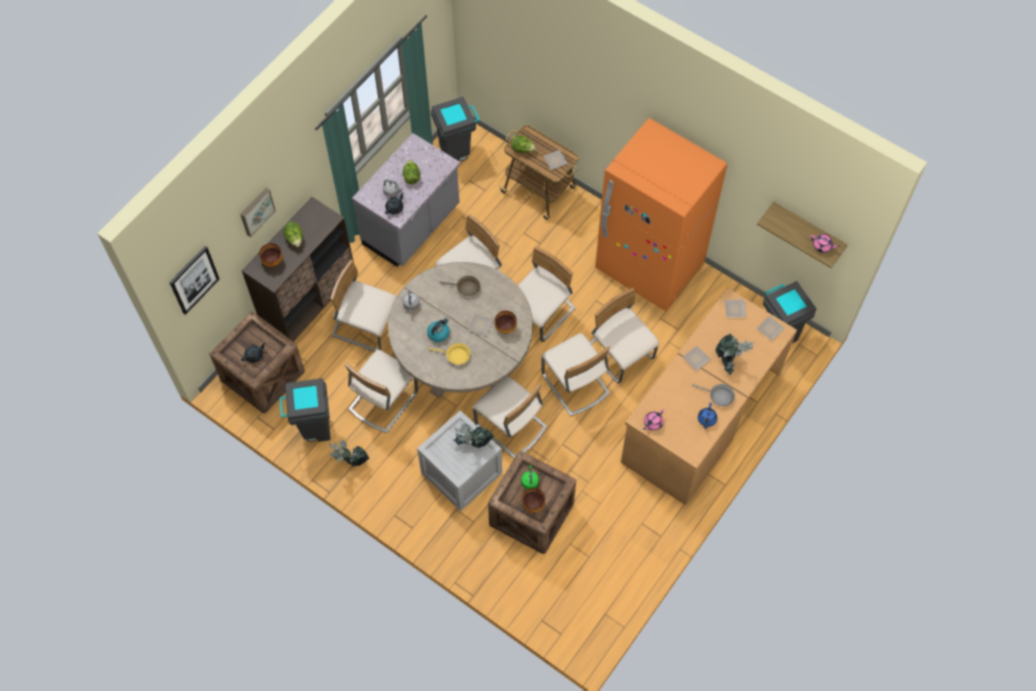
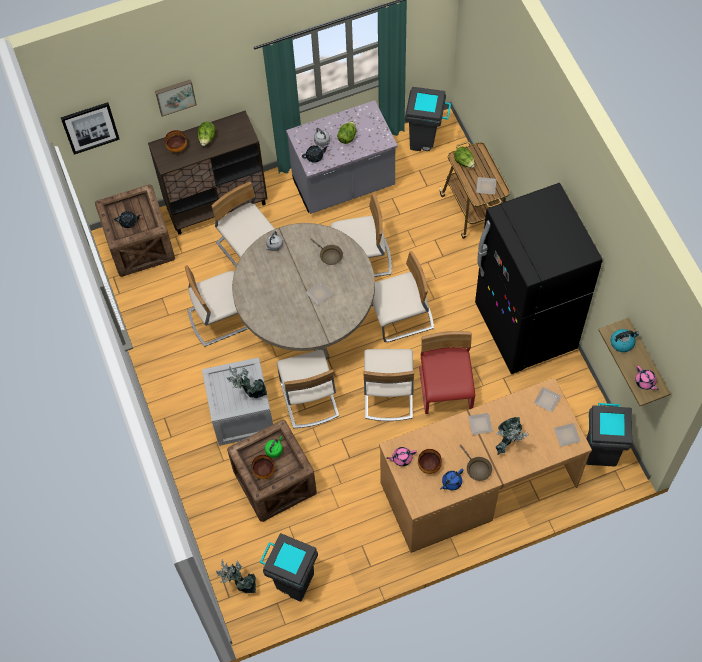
camera: 35 degrees right, 0 degrees up
(313, 429) = (149, 310): grey trash can -> grey trash can (292, 581)
(349, 462) = (159, 354): potted plant -> potted plant (239, 583)
(438, 333) = (280, 282): kettle -> kettle (622, 342)
(456, 355) = (281, 308): yellow frying pan -> none
(505, 327) = (338, 307): bowl -> bowl (429, 466)
(620, 353) = (446, 389): beige chair -> red chair
(649, 267) = (525, 328): orange fridge -> black fridge
(719, 396) = (477, 468): grey frying pan -> brown frying pan

